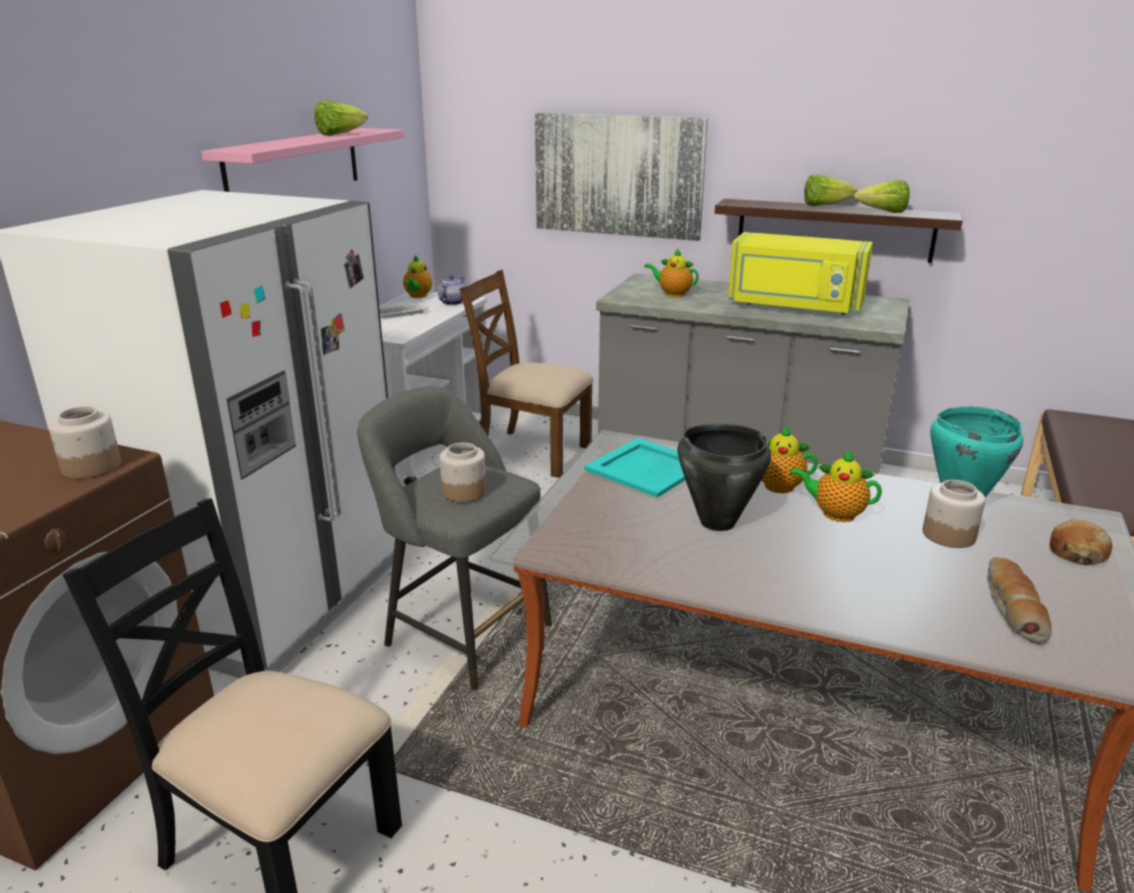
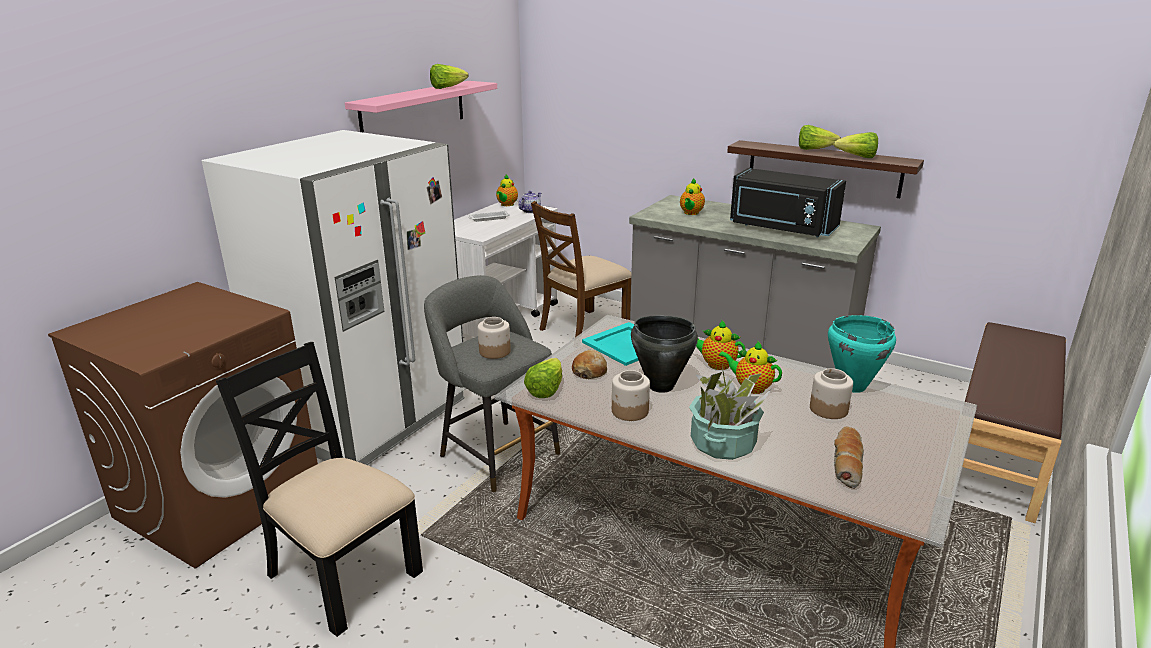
camera: 10 degrees right, 0 degrees up
(91, 467) = (246, 316): jar -> jar (630, 411)
(532, 452) = (583, 328): brown chair -> brown chair turned 75 degrees counterclockwise
(561, 541) = (546, 390): none -> lettuce
(618, 175) = (660, 119): picture -> none
(672, 294) = (691, 213): teapot -> teapot turned 105 degrees counterclockwise
(794, 306) = (781, 228): yellow microwave -> black microwave
(838, 597) = (723, 444): none -> potted plant
(1076, 552) = (921, 429): bread -> bread (589, 371)

